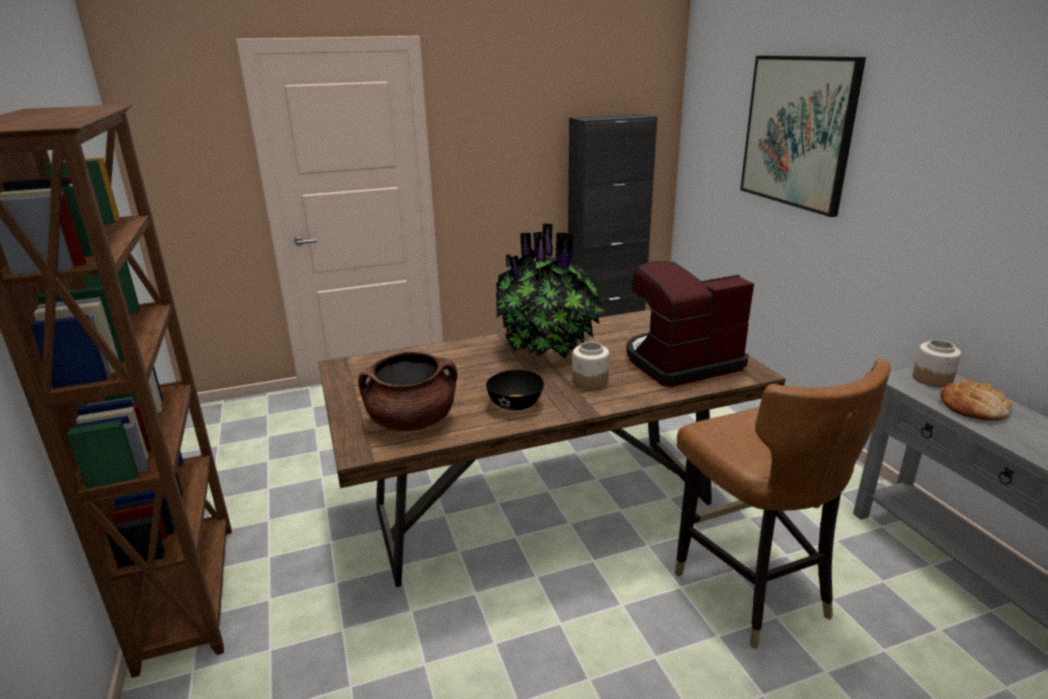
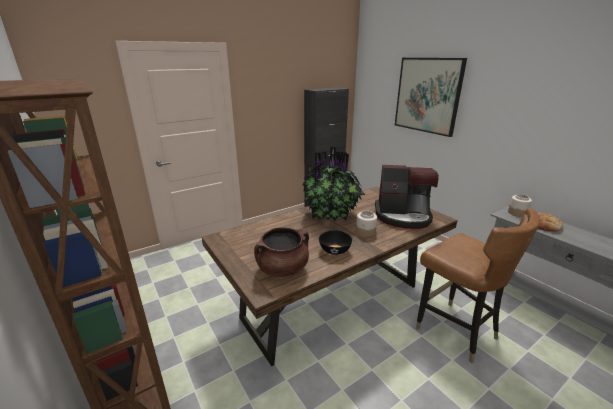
camera: 15 degrees left, 0 degrees up
(680, 362) = (403, 216): coffee machine -> coffee machine turned 135 degrees counterclockwise

